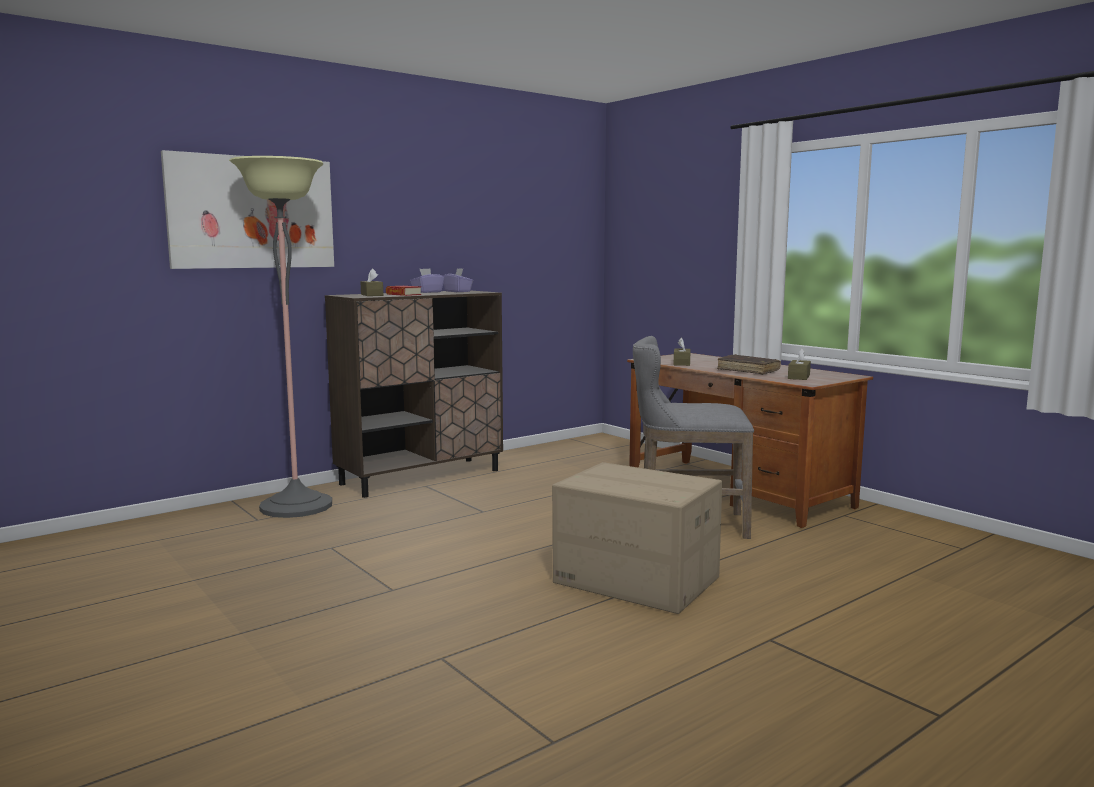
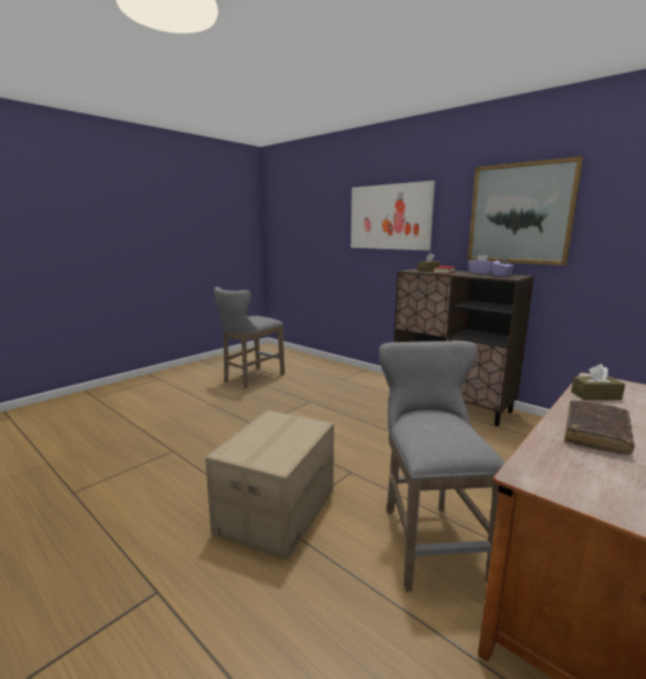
camera: 80 degrees right, 5 degrees up
(131, 593) = (251, 378): none -> grey stool
(296, 506) = (368, 383): floor lamp -> none
(439, 218) = (520, 214): none -> picture
(798, 377) = (587, 472): brown tissue box -> none

